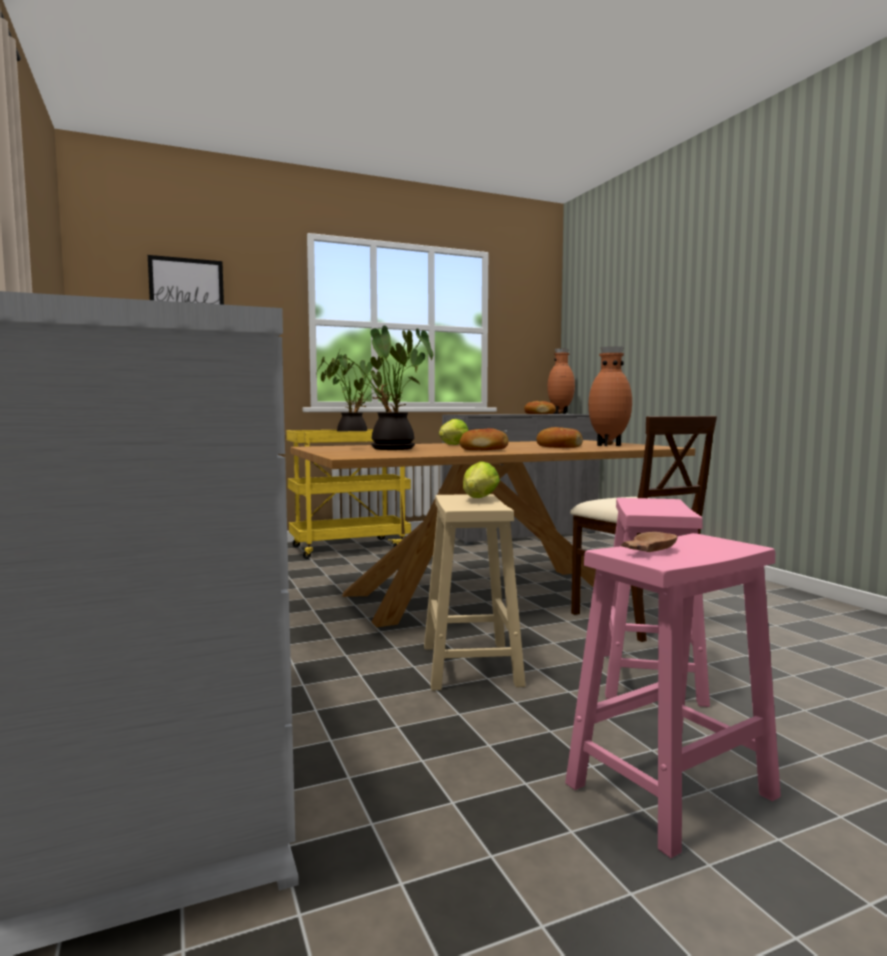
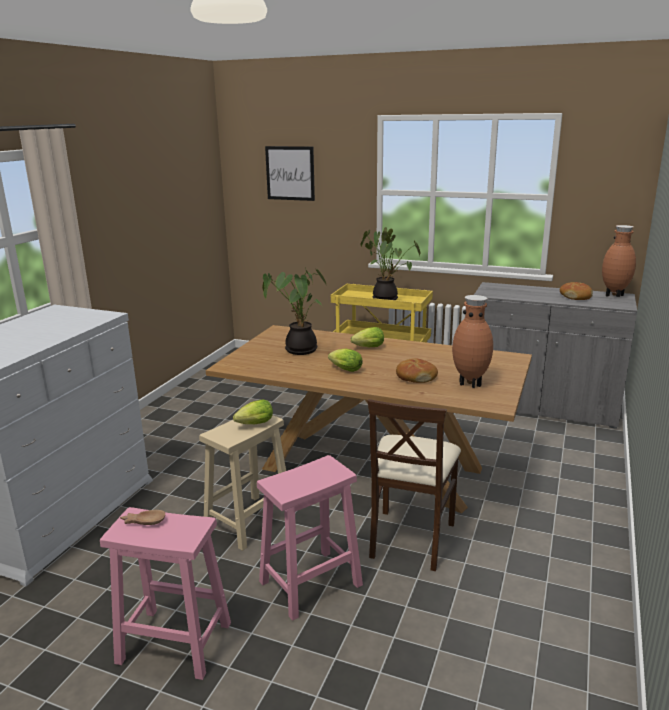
camera: 45 degrees right, 15 degrees up
(484, 449) = (344, 369): bread -> lettuce

